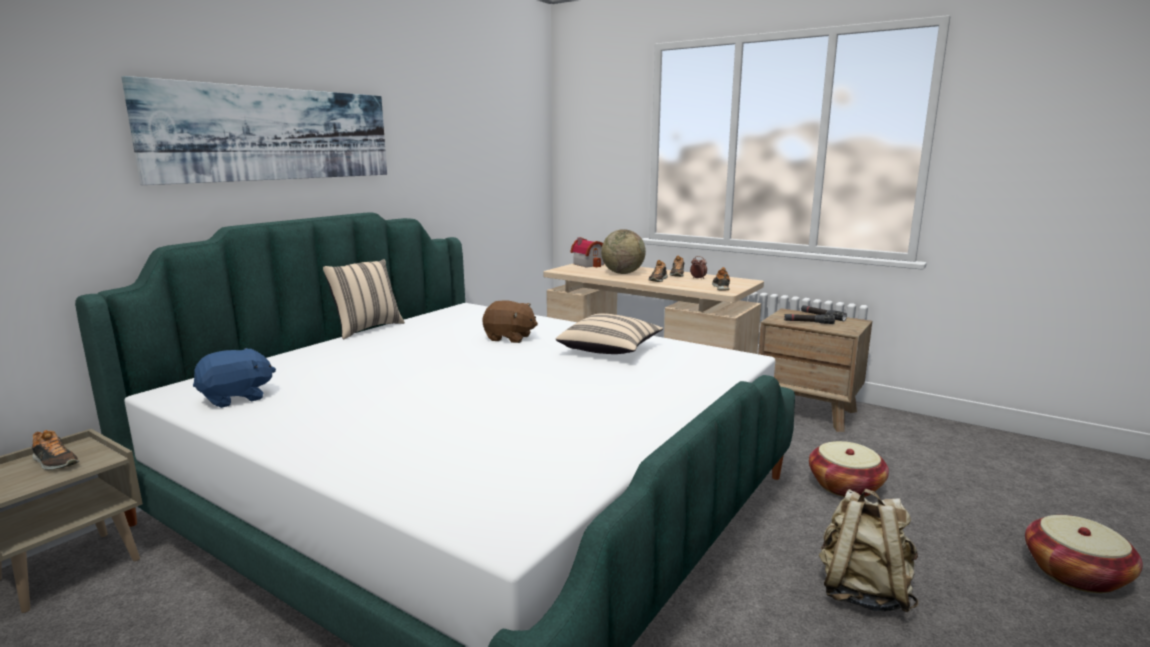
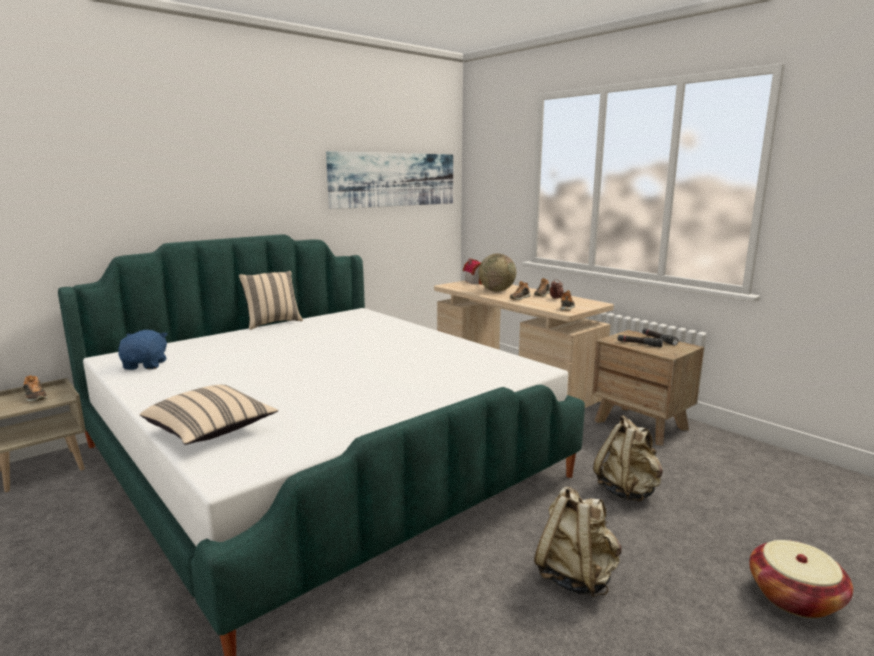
camera: 15 degrees right, 0 degrees up
(236, 398) = (146, 365): blue plush toy -> blue plush toy turned 75 degrees counterclockwise
(276, 134) = (210, 176): picture -> picture (394, 179)
(509, 338) = (368, 338): brown plush toy -> none
(610, 350) = (435, 354): beige pillow -> beige pillow (211, 431)
(845, 486) = (627, 491): basket -> beige backpack

